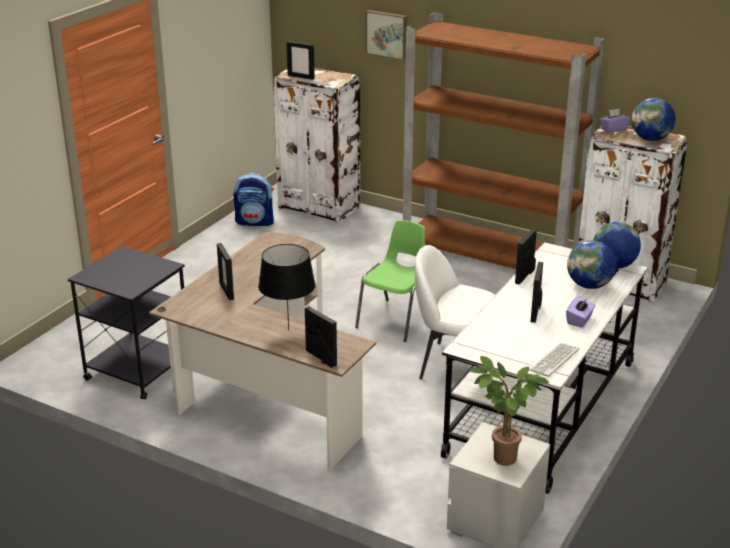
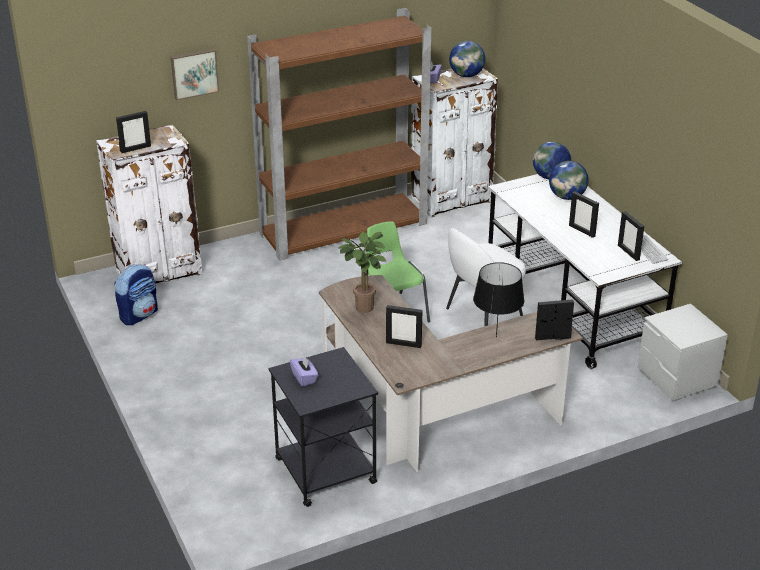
camera: 55 degrees left, 5 degrees up
(501, 460) = (693, 328): potted plant -> potted plant (364, 309)
(525, 276) = (529, 213): picture frame -> picture frame (629, 252)
(579, 320) = (608, 220): purple tissue box -> purple tissue box (304, 378)

